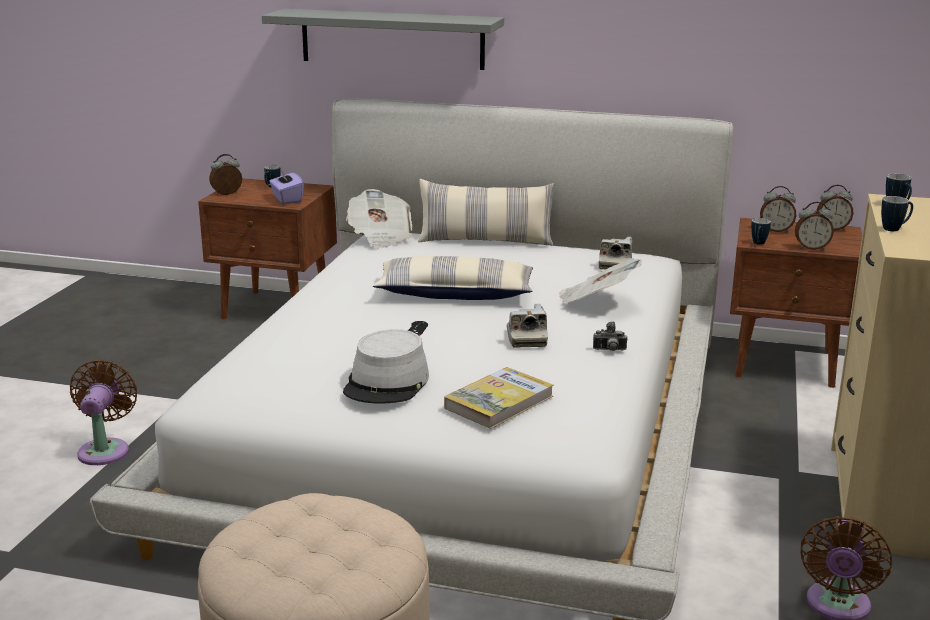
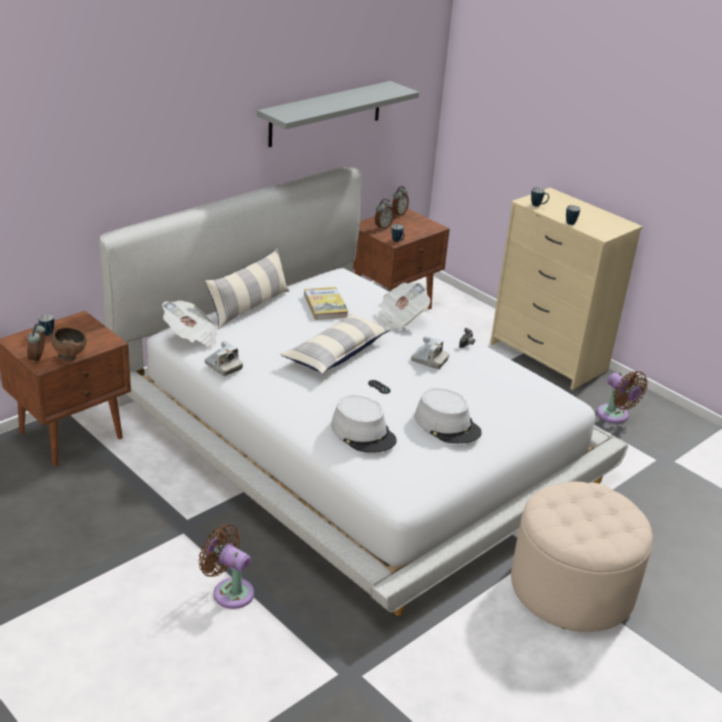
camera: 60 degrees left, 10 degrees up
(243, 201) = (70, 358): none -> brown bowl
(287, 199) = (93, 340): purple tissue box -> none
(302, 346) = (363, 433): none -> grey hat
(392, 39) = (122, 173): grey shelf -> grey shelf (326, 113)
(499, 402) = (502, 402): book -> book (325, 306)
(615, 264) = (347, 288): camera -> camera (223, 366)
(811, 248) = (420, 233): alarm clock -> none

